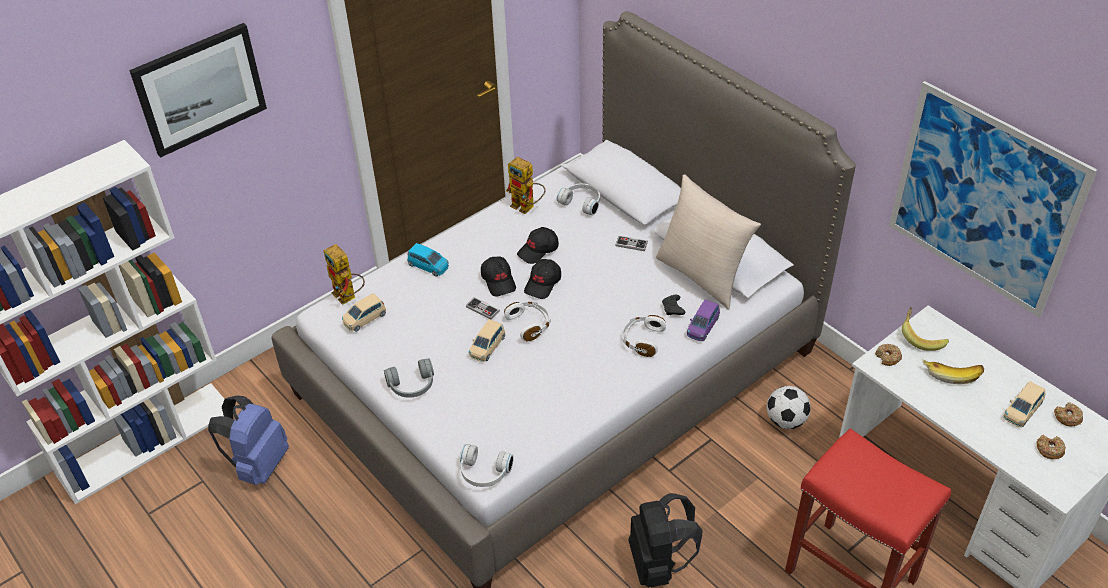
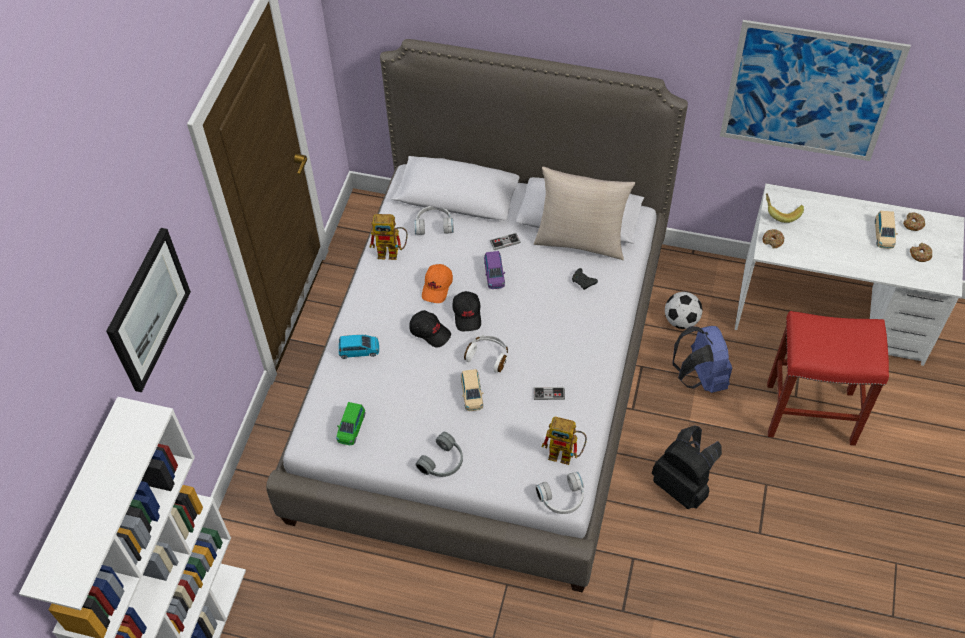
camera: 35 degrees left, 10 degrees up
(258, 465) = (311, 602): blue backpack -> blue backpack (700, 377)
(348, 297) = (317, 416): toy robot -> toy robot (566, 454)
(364, 319) = (351, 427): beige toy car -> green toy car
(482, 309) = (440, 364): game controller -> game controller (549, 394)
(538, 250) = (437, 287): black cap -> orange cap
(642, 340) = (583, 321): white headphones -> none
(702, 327) = (617, 285): purple toy car -> purple toy car (494, 275)
(951, 373) = (821, 230): banana -> none

